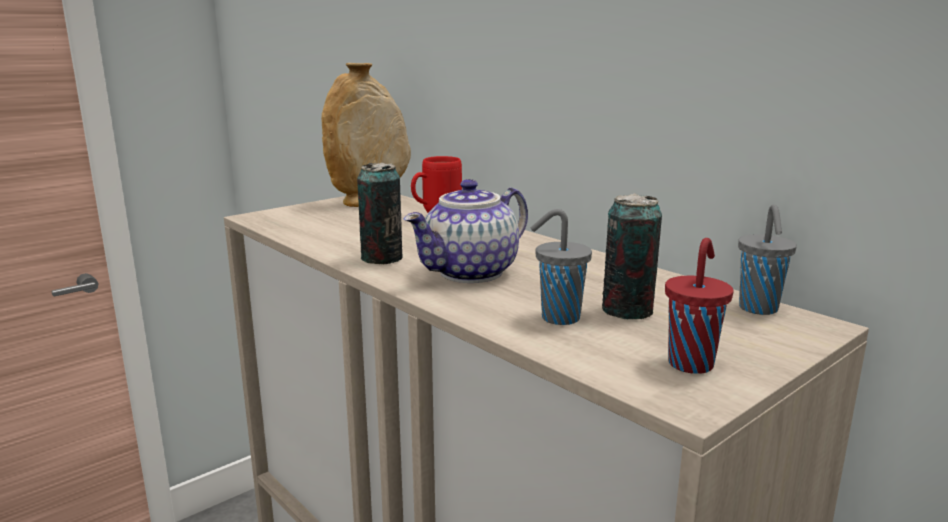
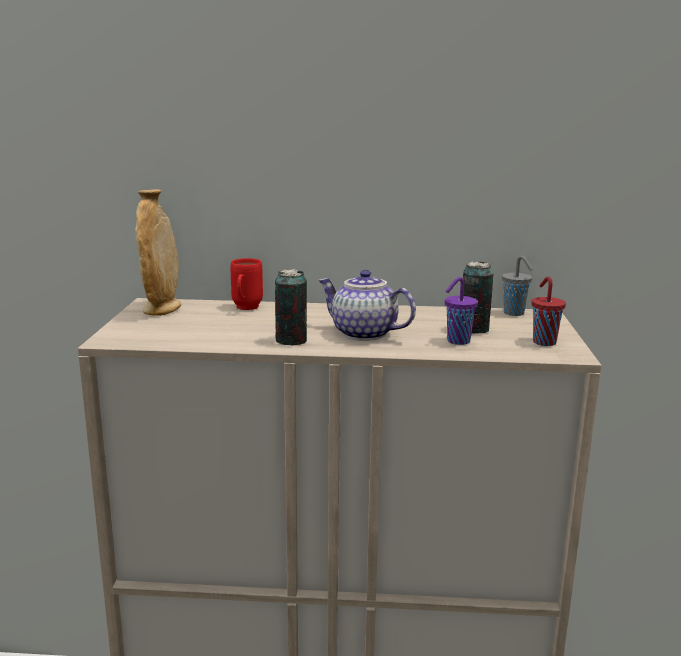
camera: 45 degrees left, 0 degrees up
(471, 273) = (362, 334): teapot -> teapot turned 120 degrees clockwise
(558, 318) = (457, 341): grey cup -> purple cup

